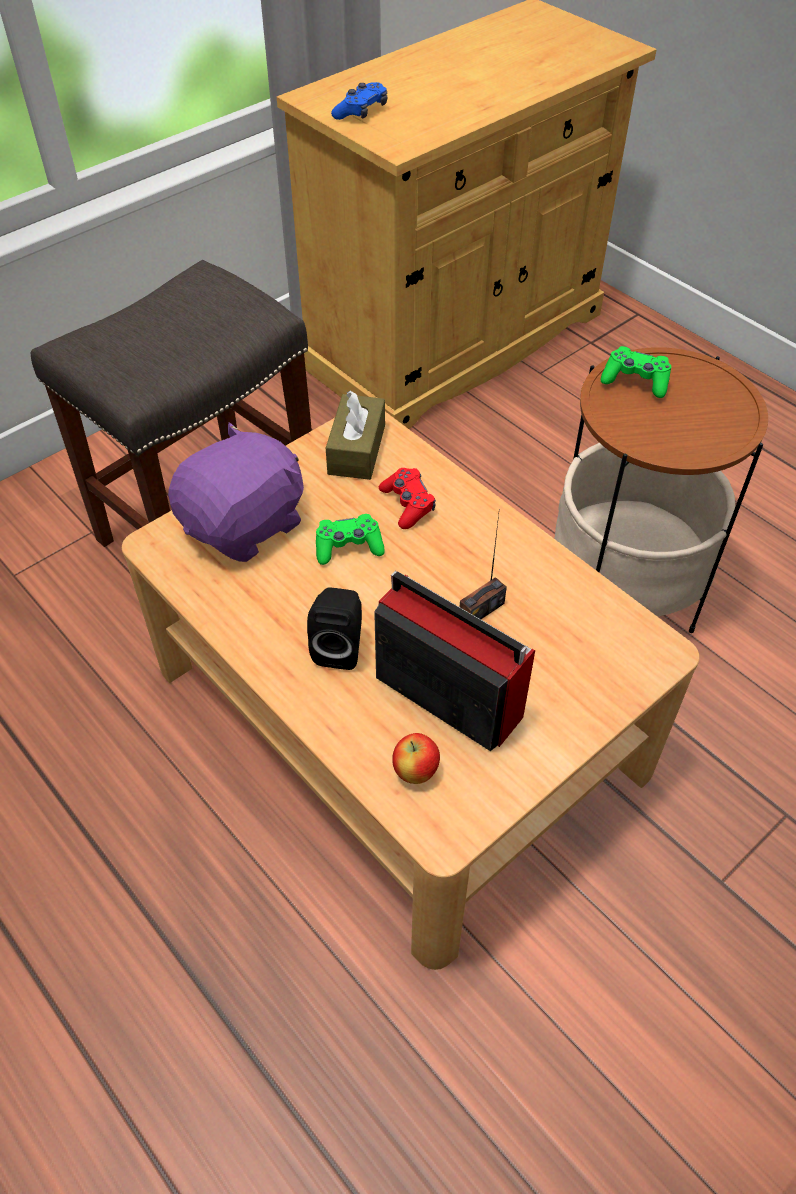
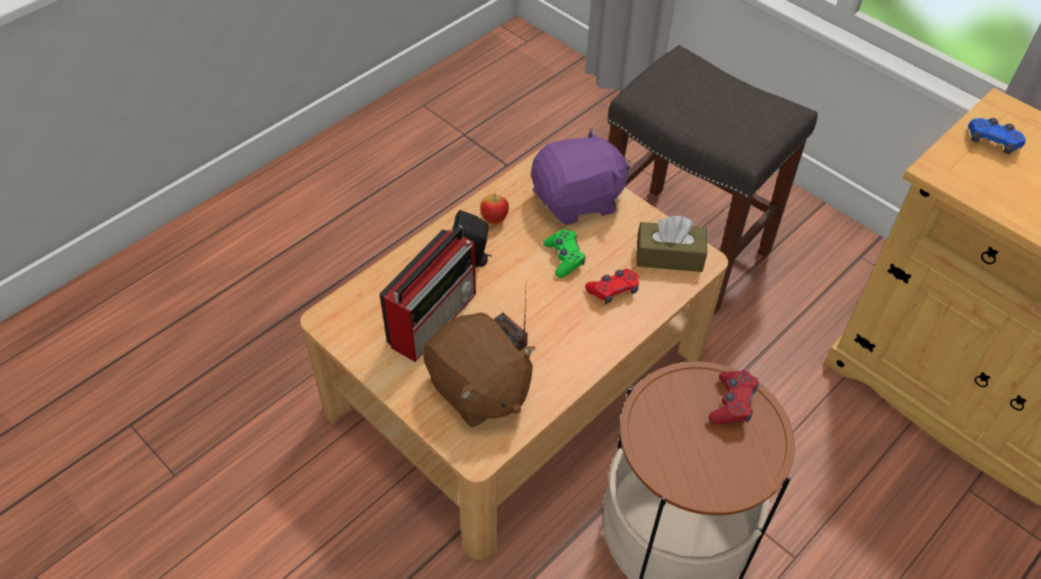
camera: 85 degrees right, 0 degrees up
(245, 525) = (578, 200): purple plush toy -> purple plush toy turned 60 degrees counterclockwise
(415, 772) = (373, 303): apple -> apple (494, 220)
(565, 647) = (478, 390): none -> brown plush toy
(635, 381) = (732, 403): green game controller -> red game controller

